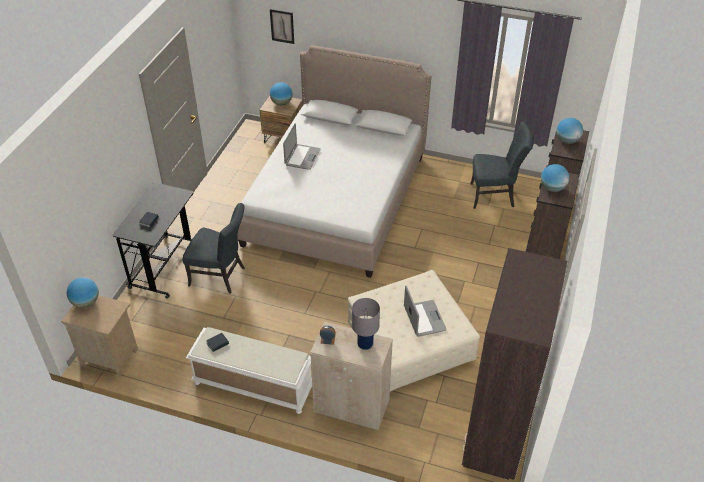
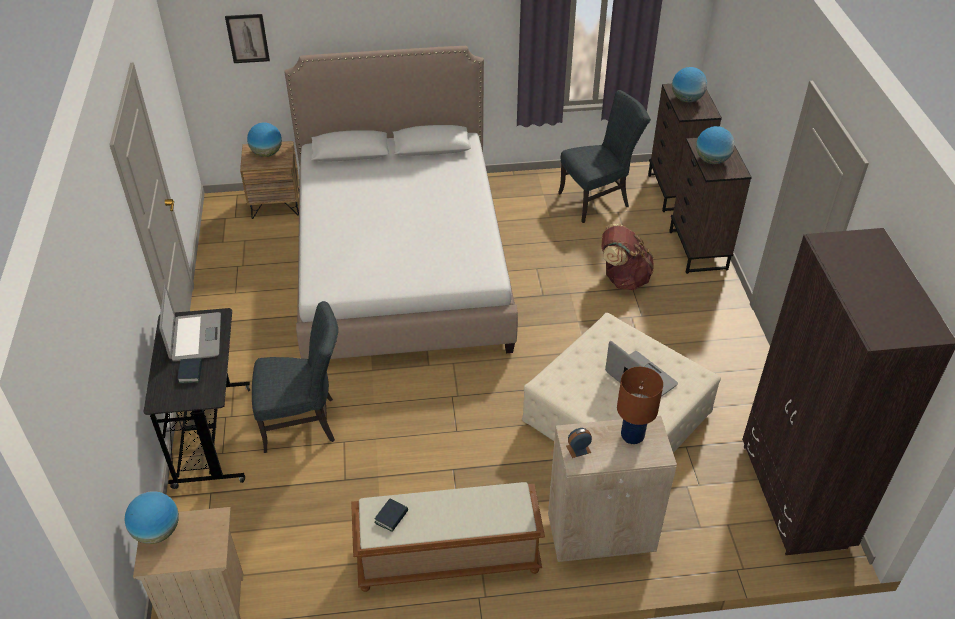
camera: 25 degrees left, 0 degrees up
(252, 385) = (447, 559): white bench -> brown bench
(302, 157) = (349, 216): laptop -> laptop (195, 337)
(365, 344) = (632, 437): grey table lamp -> brown table lamp
(476, 254) = (623, 278): none -> brown backpack

